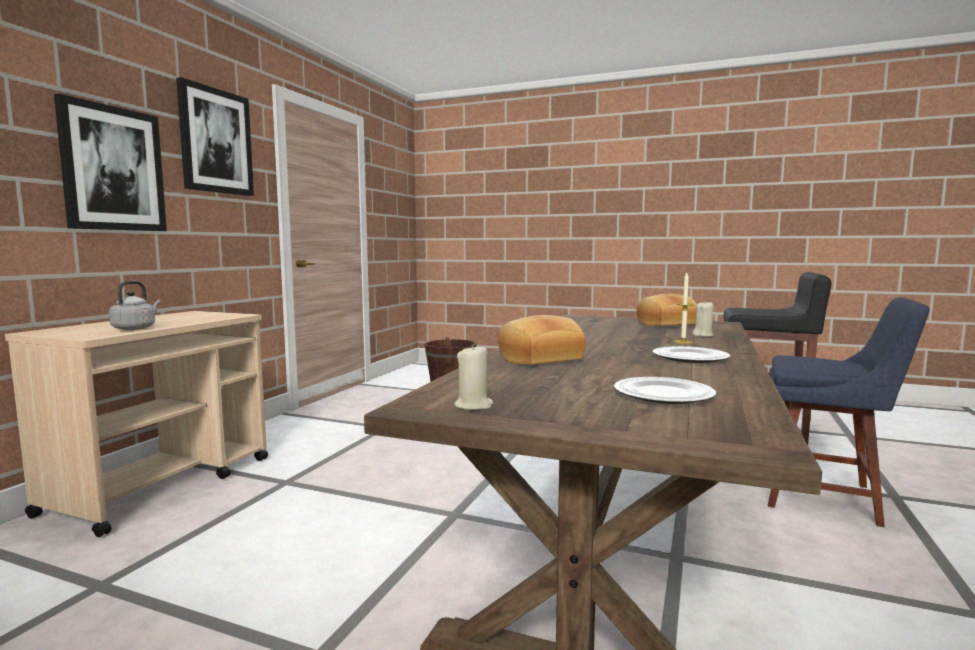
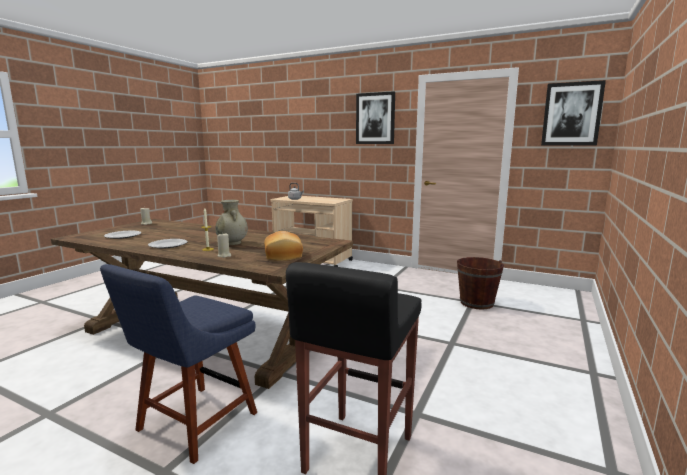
camera: 95 degrees right, 5 degrees up
(113, 169) = (328, 139): picture -> picture (571, 114)
(539, 358) = (198, 229): bread -> none
(631, 338) = (232, 243): none -> beige vase

